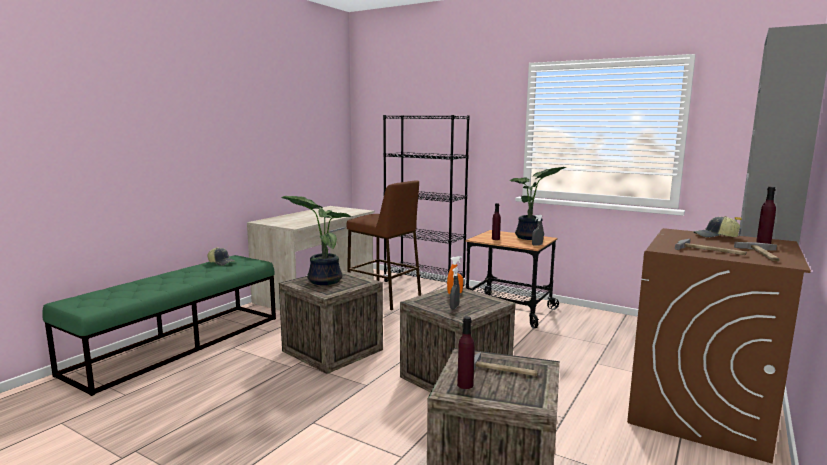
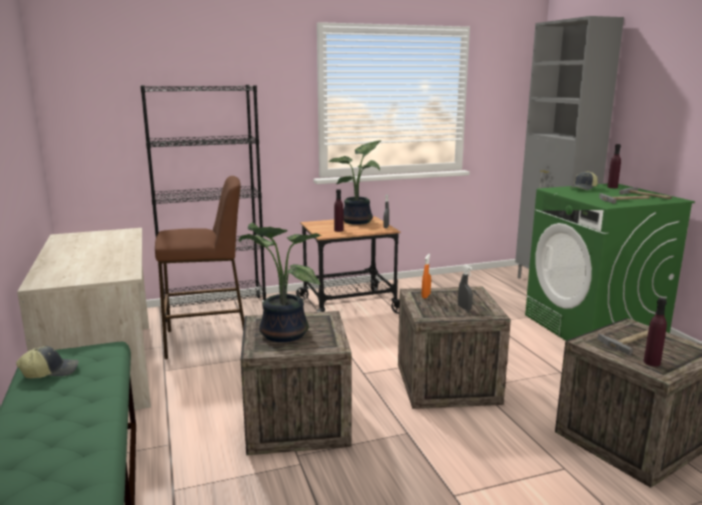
camera: 50 degrees left, 5 degrees up
(700, 411) = (593, 328): brown washing machine -> green washing machine

